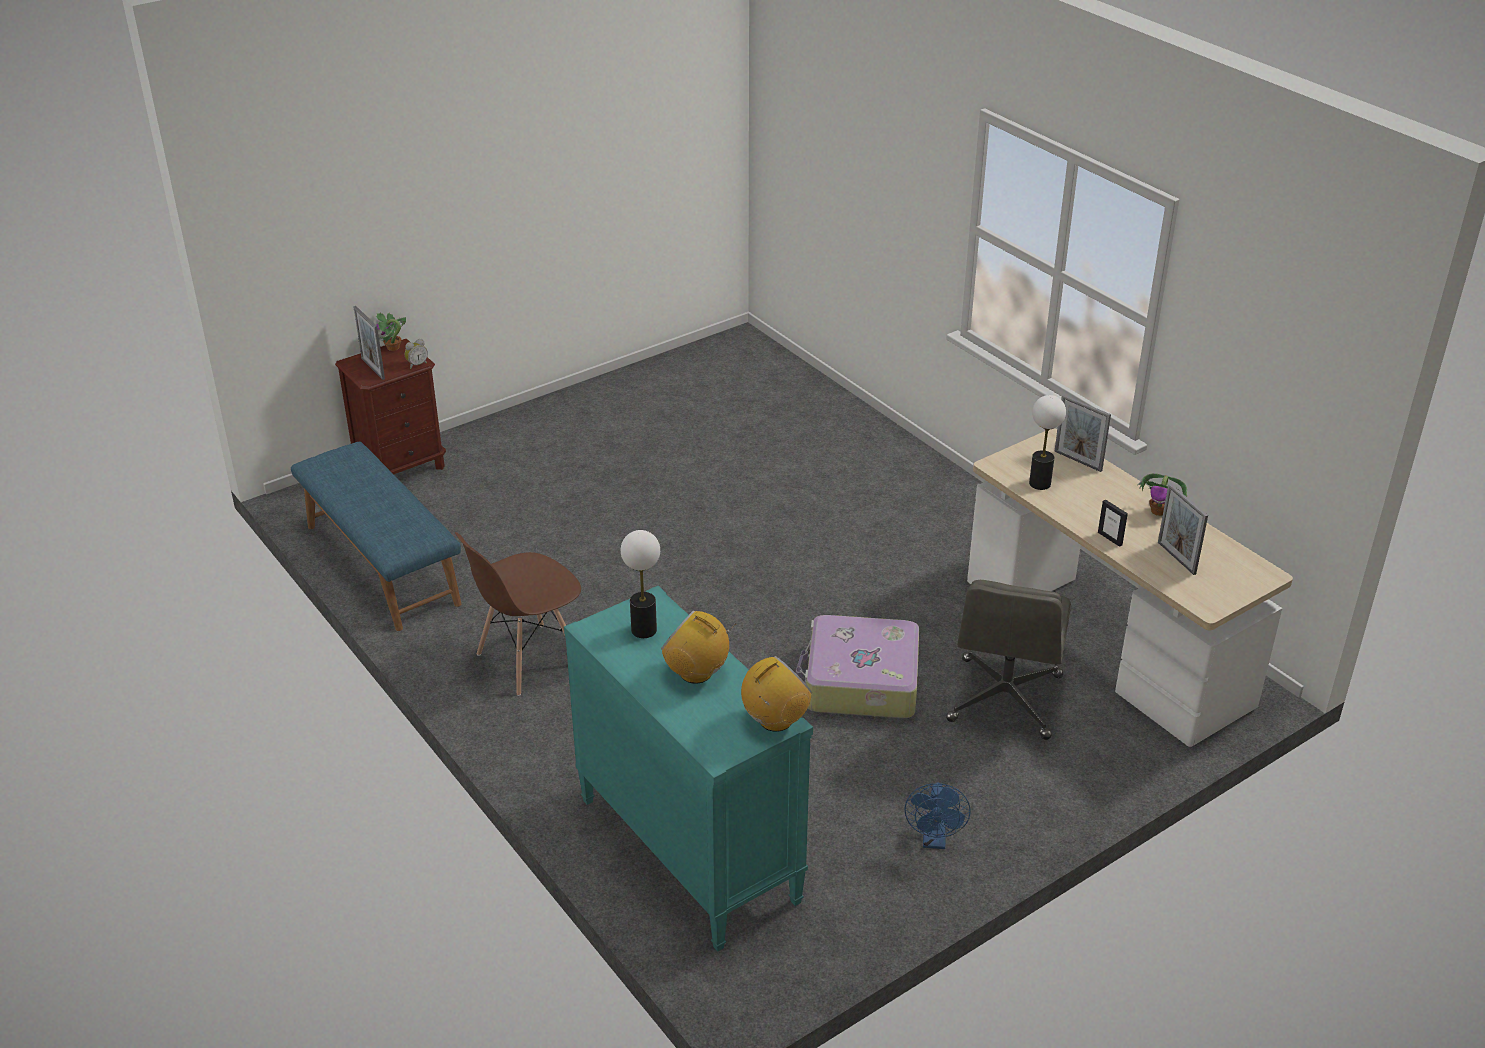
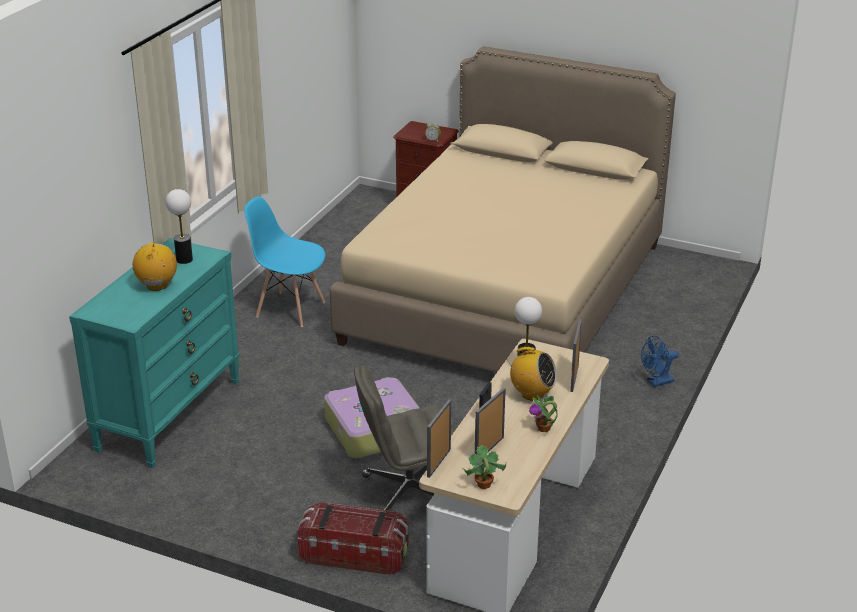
camera: 60 degrees right, 5 degrees down
(373, 369) = (414, 131): picture frame -> picture frame (439, 463)
(381, 565) = (330, 236): blue bench -> none
(393, 347) = (442, 129): potted plant -> potted plant (483, 485)
(528, 659) = (290, 309): brown chair -> blue chair
(662, 483) = (506, 292): none -> beige bed
(775, 720) = (131, 320): radio -> radio (532, 394)
(934, 840) = (242, 503): blue fan -> blue fan (656, 382)
(1091, 779) = (354, 554): none -> storage box

